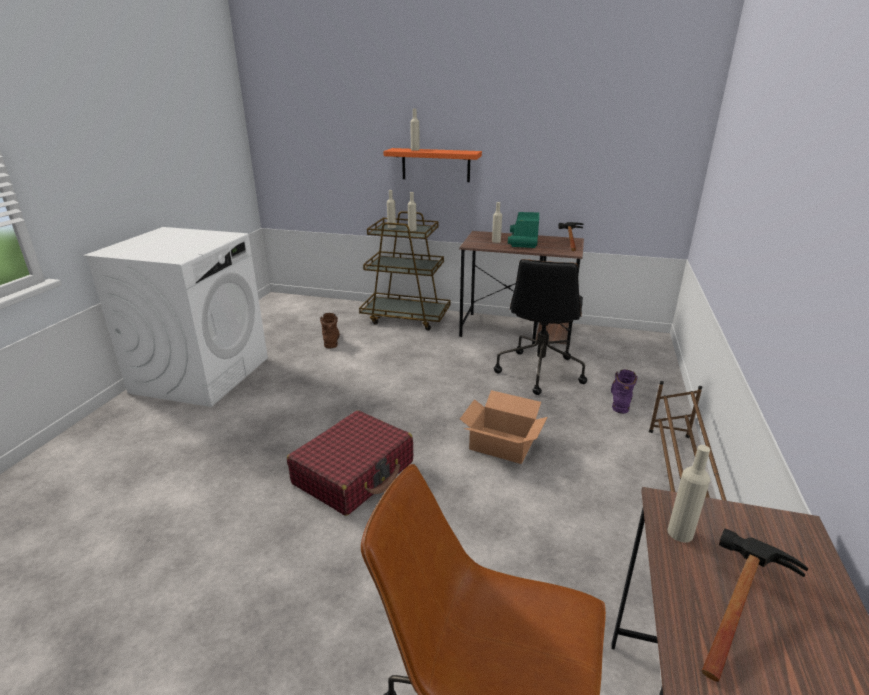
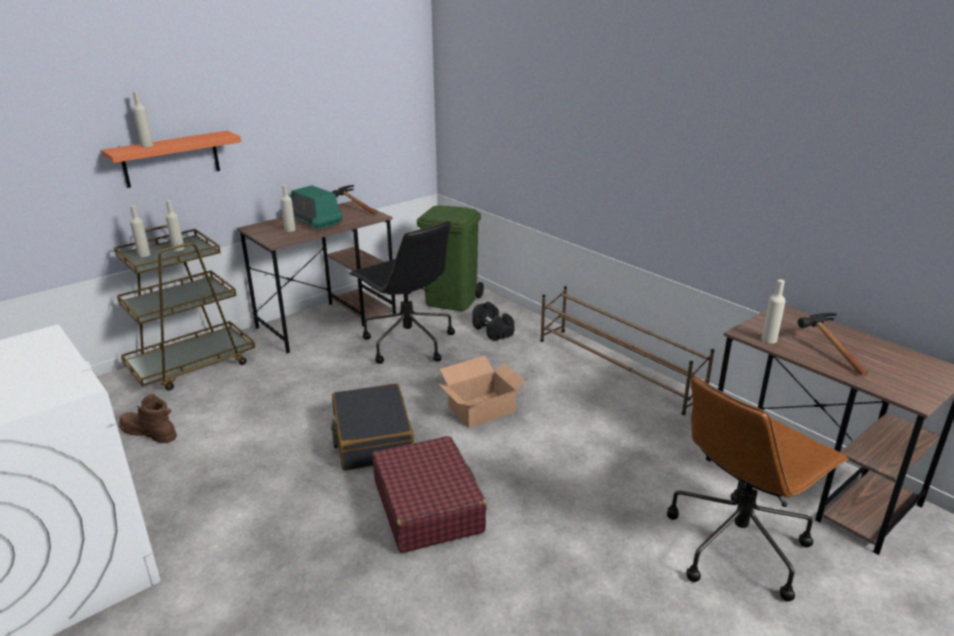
camera: 55 degrees left, 0 degrees up
(406, 412) = (372, 438): none -> black suitcase
(620, 399) = (492, 331): purple boot -> black dumbbell
(630, 361) = (452, 301): none -> green trash can

